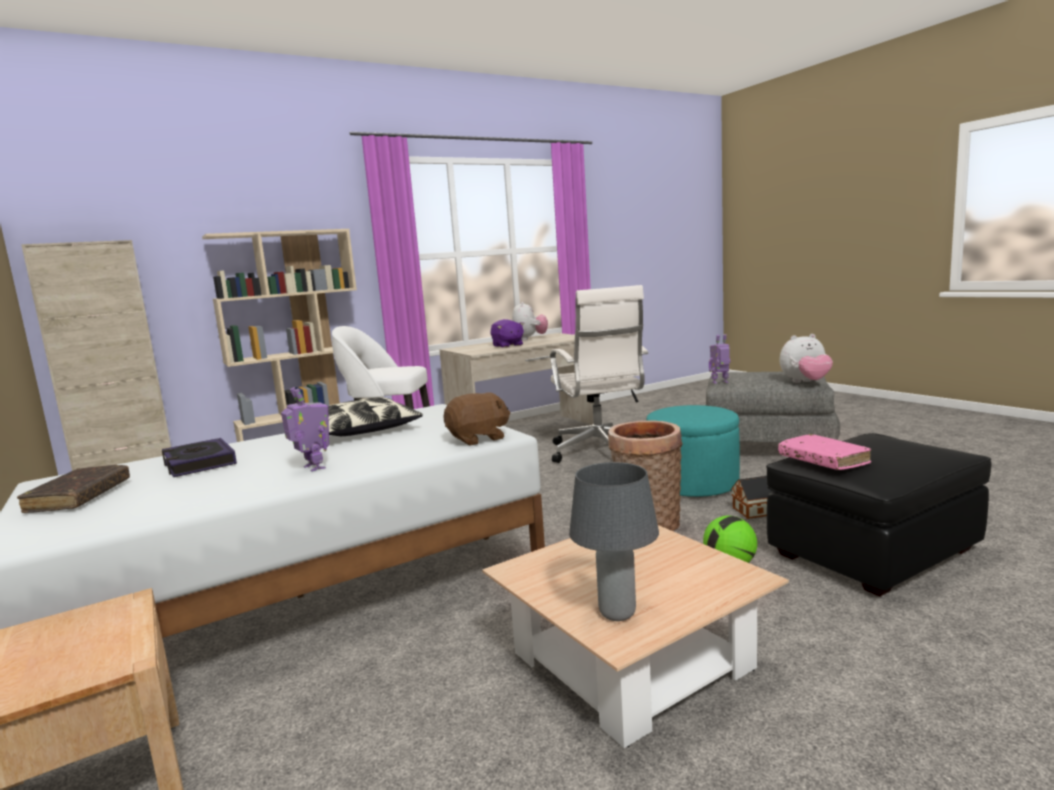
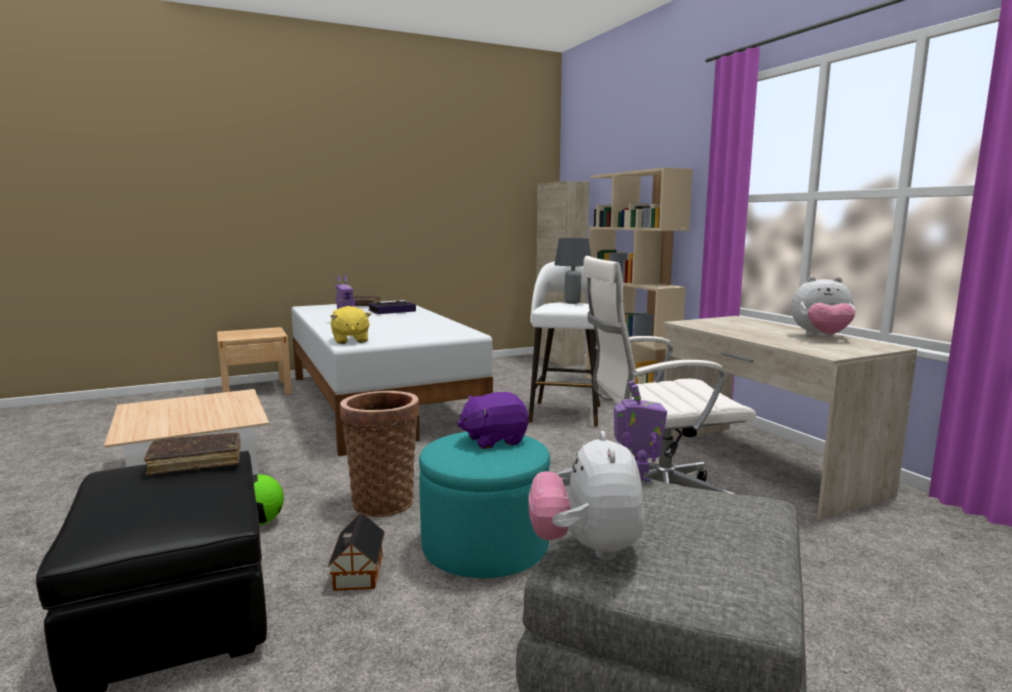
camera: 95 degrees right, 0 degrees up
(364, 429) = (423, 325): pillow -> none
(478, 439) = (350, 340): brown plush toy -> yellow plush toy
(507, 345) = (743, 330): purple plush toy -> purple plush toy (494, 440)
(617, 613) = (156, 407): grey table lamp -> grey table lamp (572, 303)
(823, 460) = (196, 461): pink book -> brown book

